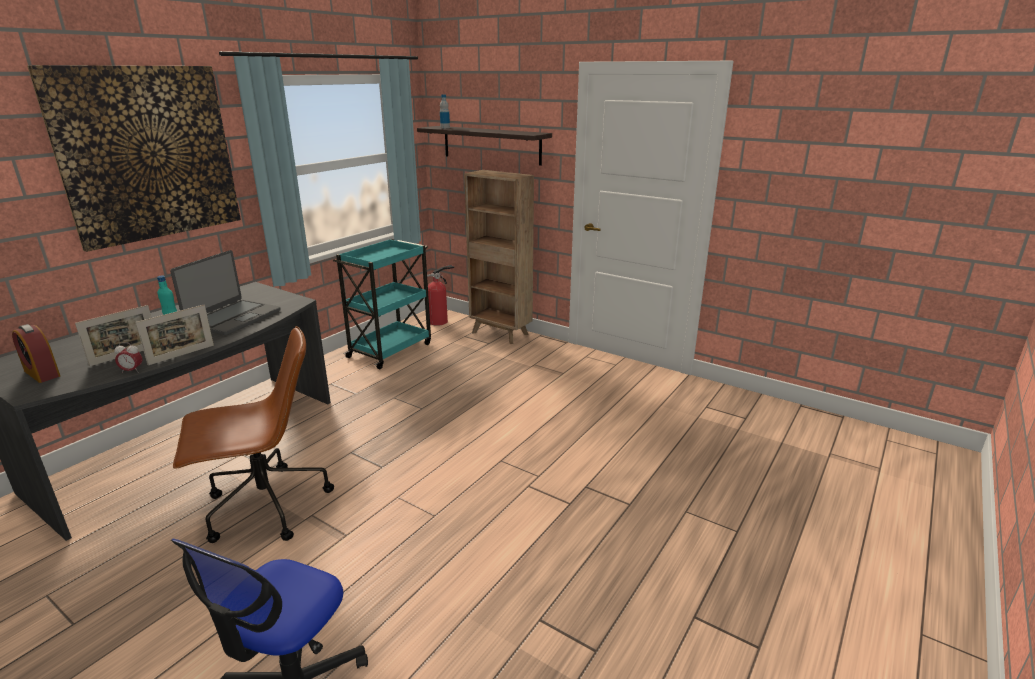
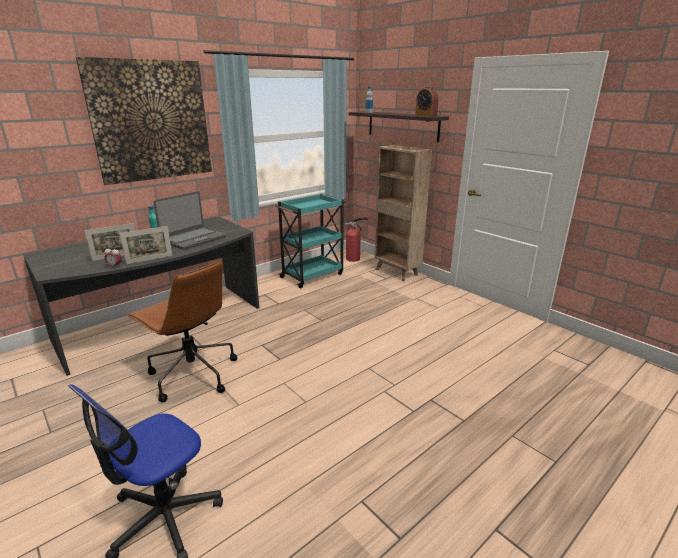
camera: 15 degrees right, 0 degrees up
(42, 373) = (63, 262): alarm clock -> alarm clock (426, 116)
(265, 507) = (192, 374): brown office chair -> brown office chair turned 45 degrees clockwise

